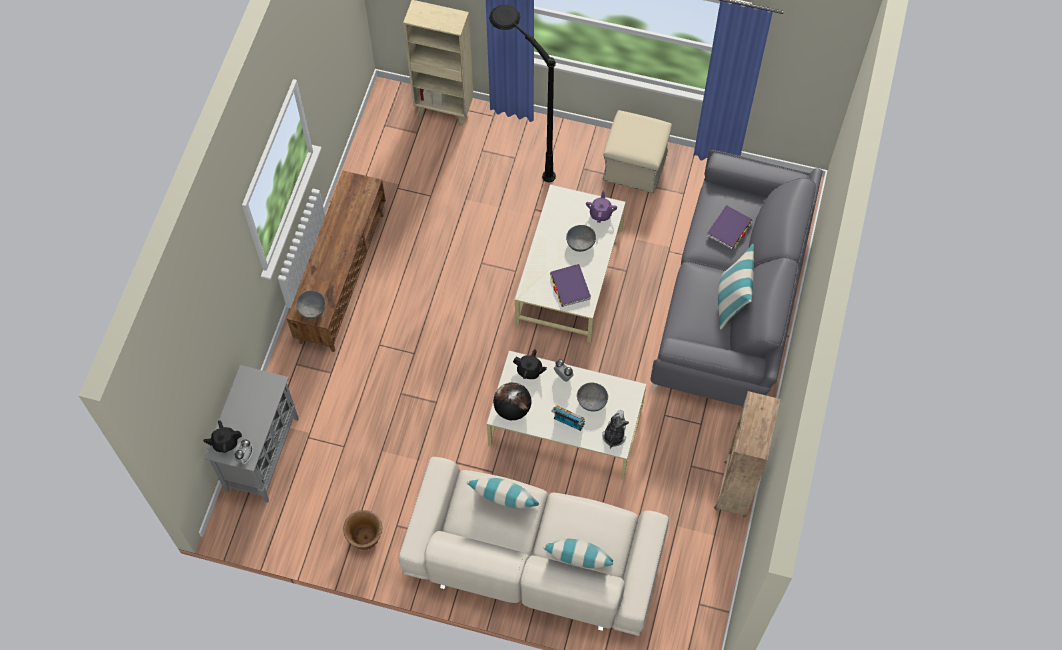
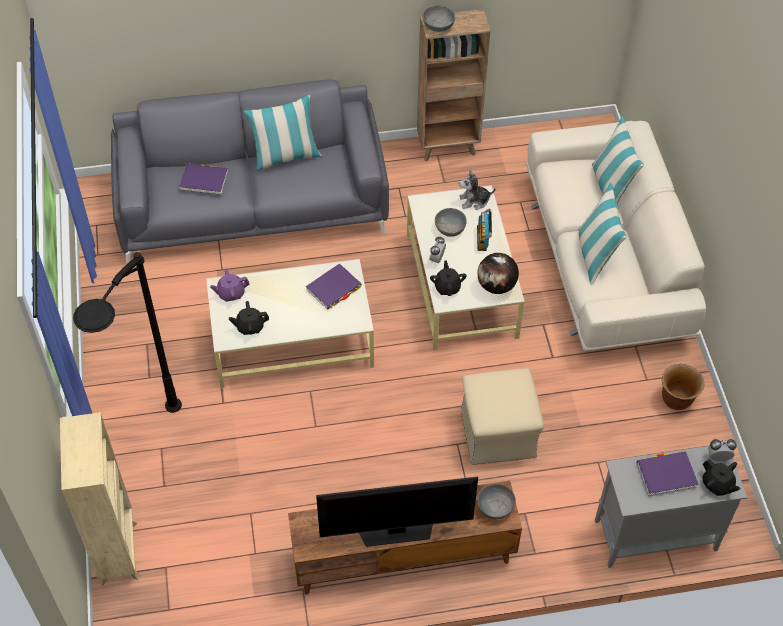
camera: 115 degrees left, 10 degrees down
(253, 412) = (666, 475): none -> purple book
(330, 239) = (396, 530): none -> television
(561, 215) = (250, 327): none -> black teapot
(580, 242) = (276, 298): grey bowl -> grey bowl (438, 26)
(634, 165) = (125, 333): beige ottoman -> beige ottoman (498, 434)

